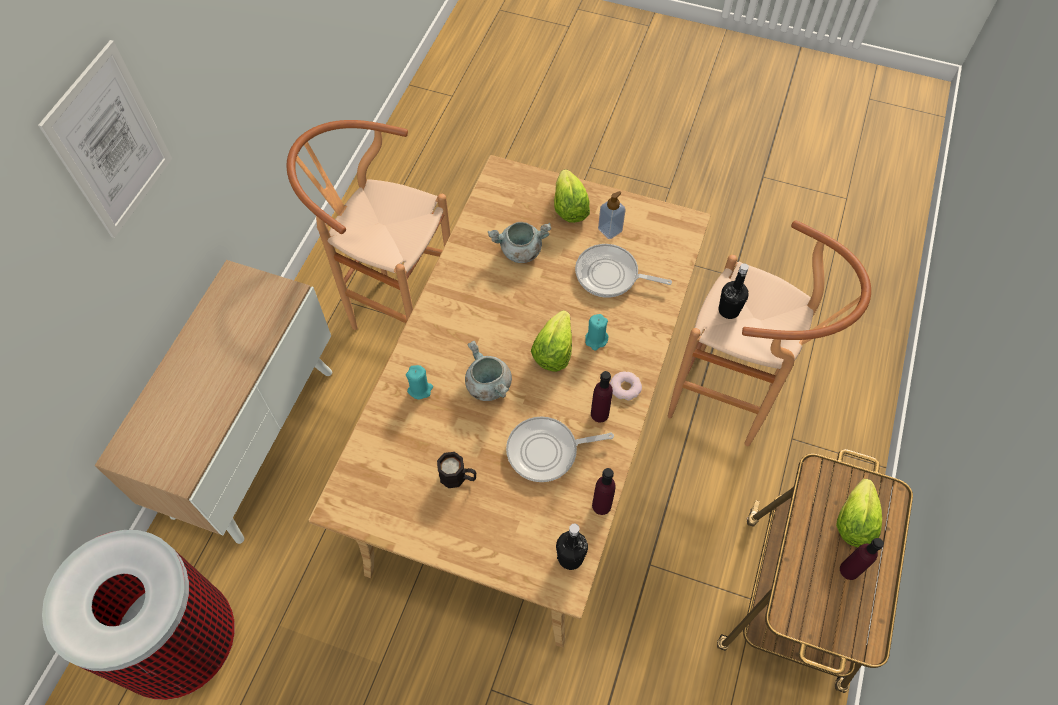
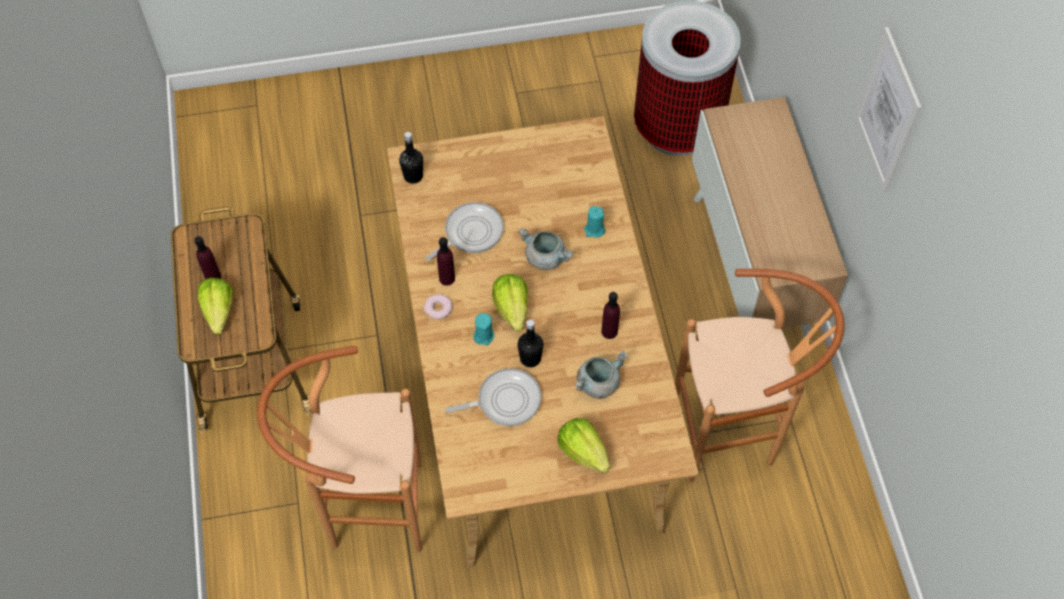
camera: 150 degrees right, 0 degrees up
(458, 477) = (522, 186): black mug -> none
(601, 505) = (410, 217): purple bottle -> purple bottle (609, 331)
(610, 230) = (532, 447): soap dispenser -> none
(728, 310) = (386, 436): black bottle -> black bottle (530, 358)

